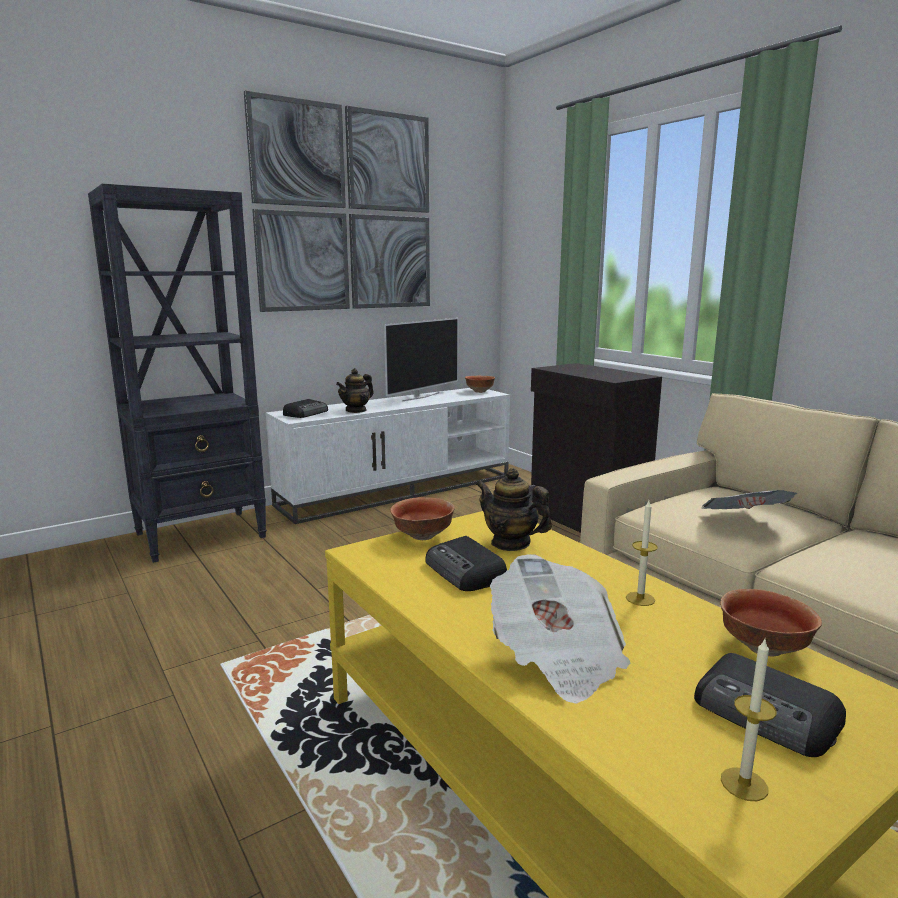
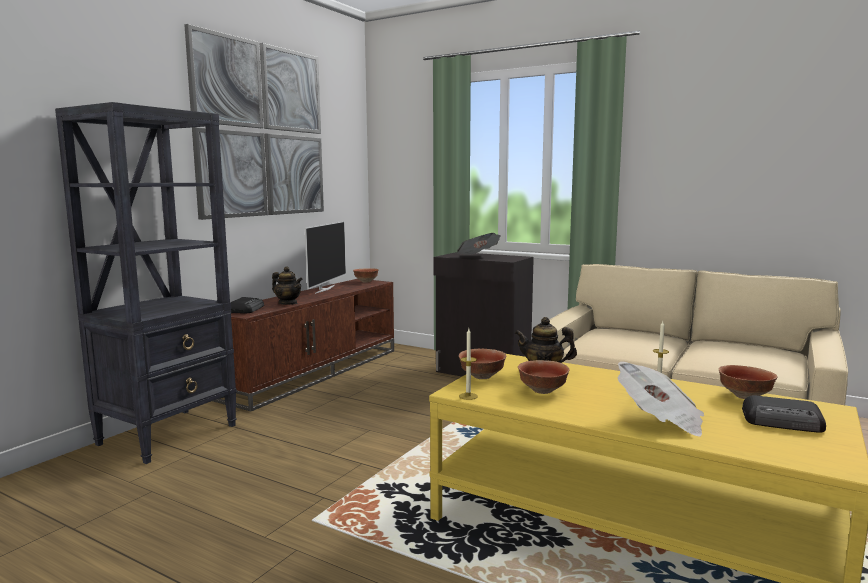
camera: 25 degrees left, 5 degrees down
(356, 410) = (288, 303): teapot -> teapot turned 75 degrees counterclockwise
(398, 490) = (314, 372): white tv stand -> brown tv stand
(466, 572) = (543, 391): radio -> bowl
(743, 523) = (643, 344): newspaper -> newspaper (477, 257)
(744, 784) = (811, 448): candle -> candle (468, 396)

